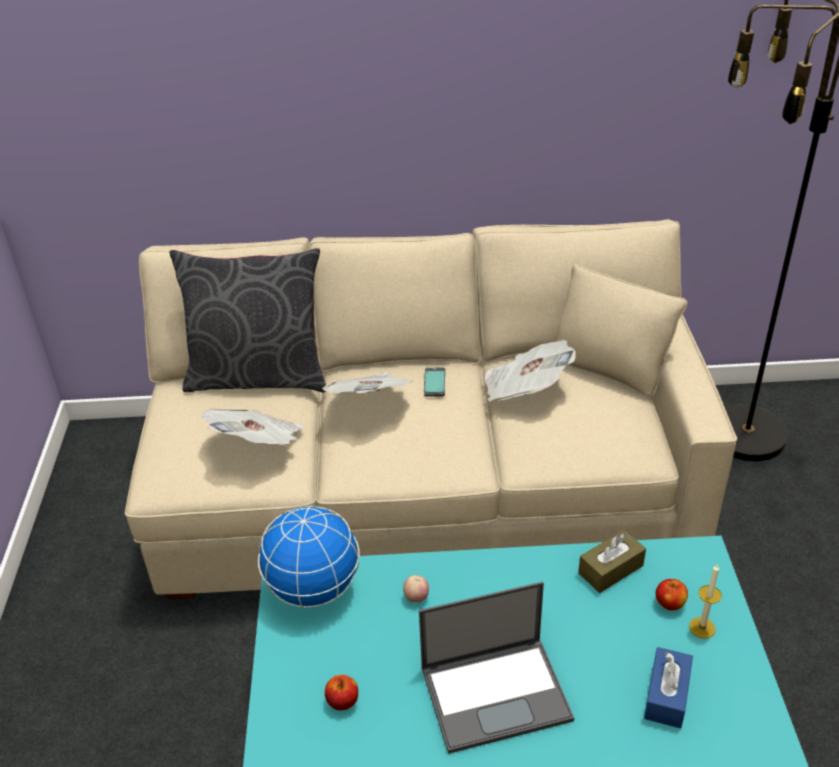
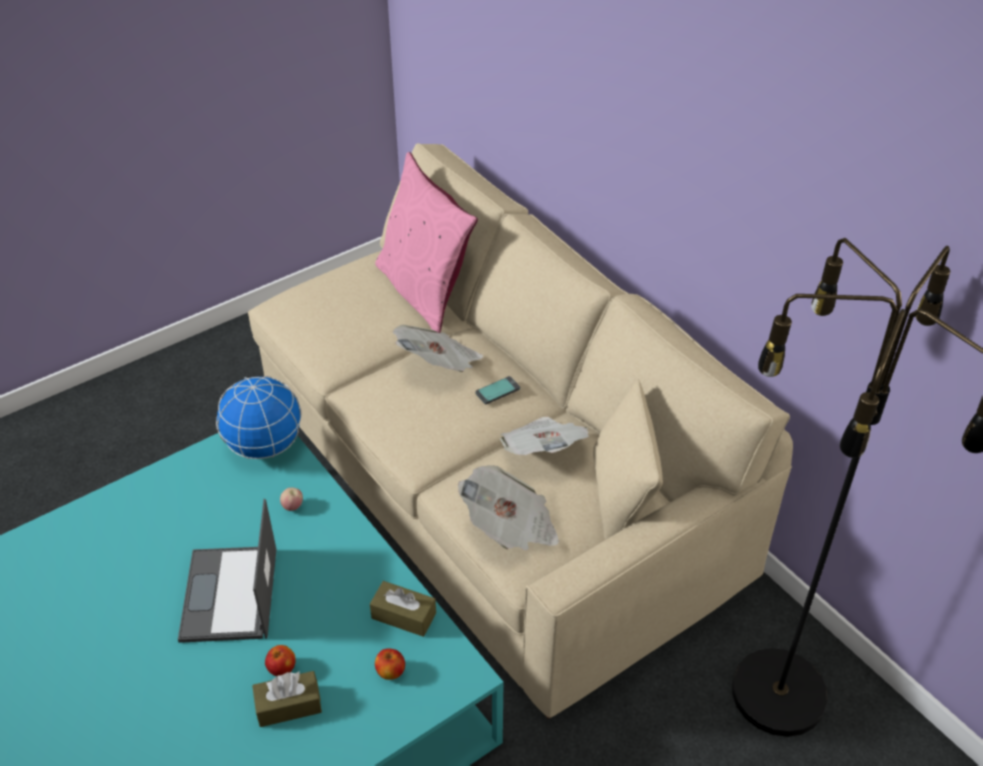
camera: 55 degrees right, 5 degrees up
(258, 376) = (425, 292): grey pillow -> pink pillow
(259, 444) = (348, 332): newspaper -> newspaper (510, 527)
(342, 702) = (173, 513): apple -> apple (282, 669)
(497, 692) = (230, 595): laptop -> laptop turned 45 degrees clockwise
(666, 695) = (288, 705): blue tissue box -> brown tissue box
(702, 628) = (377, 705): candle -> none

